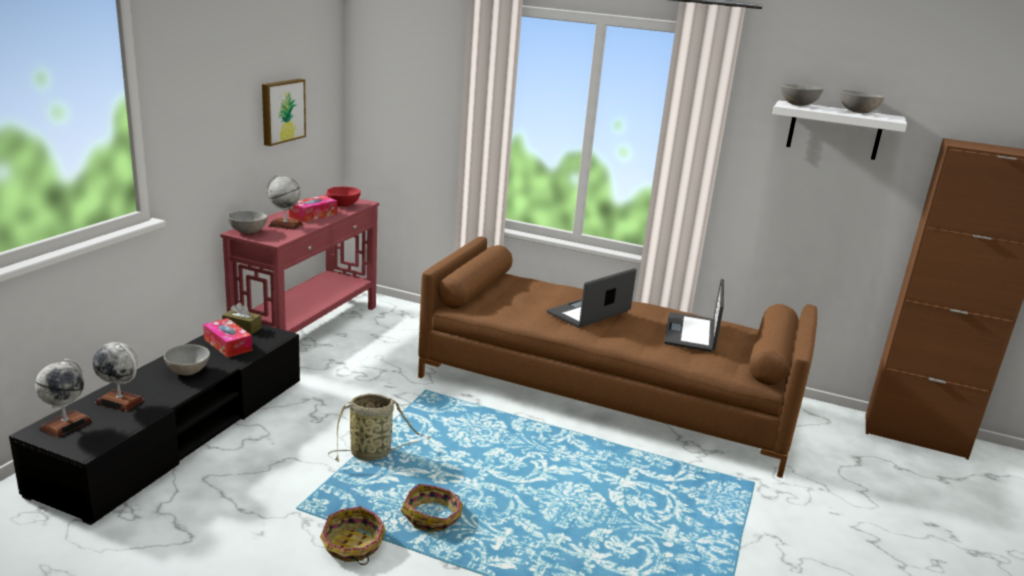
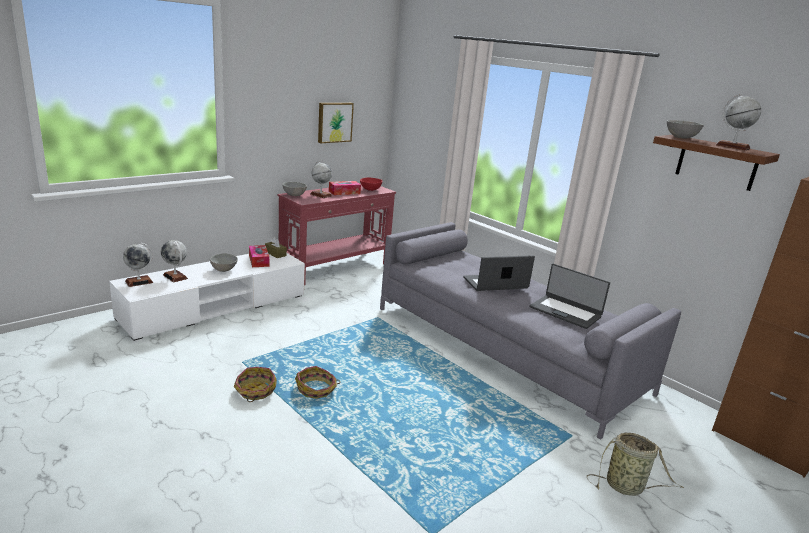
camera: 25 degrees right, 0 degrees up
(179, 433) = (215, 307): black tv stand -> white tv stand
(373, 453) = (313, 345): basket -> basket (626, 487)
(605, 393) = (504, 348): brown sofa -> grey sofa
(692, 333) = (565, 312): laptop -> laptop turned 90 degrees counterclockwise
(834, 130) = (717, 163): white shelf -> brown shelf
(857, 112) = (732, 147): grey bowl -> globe

